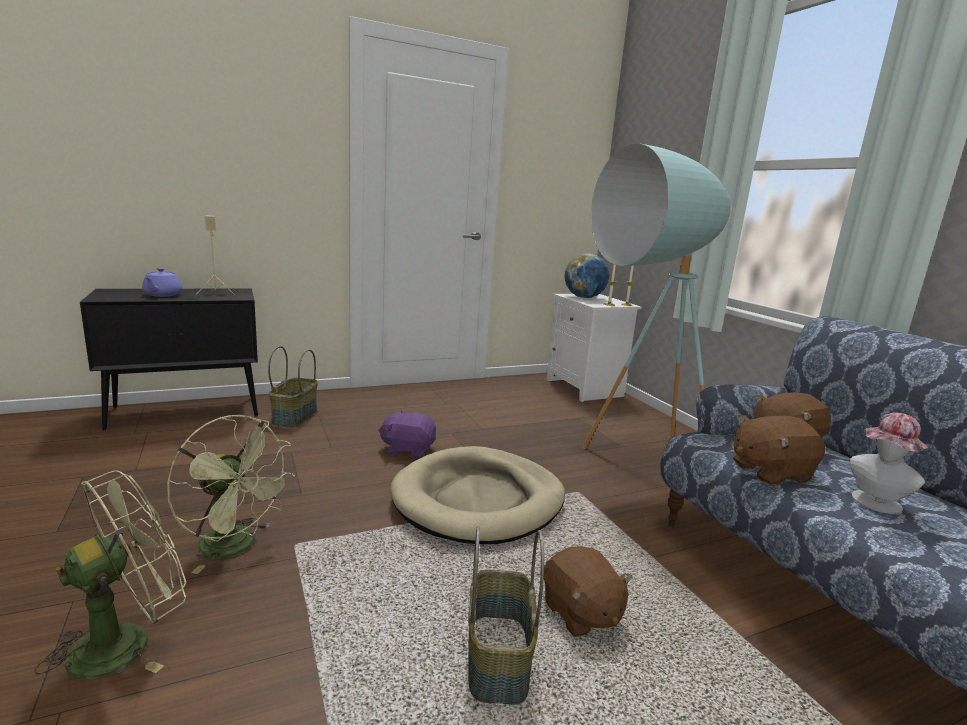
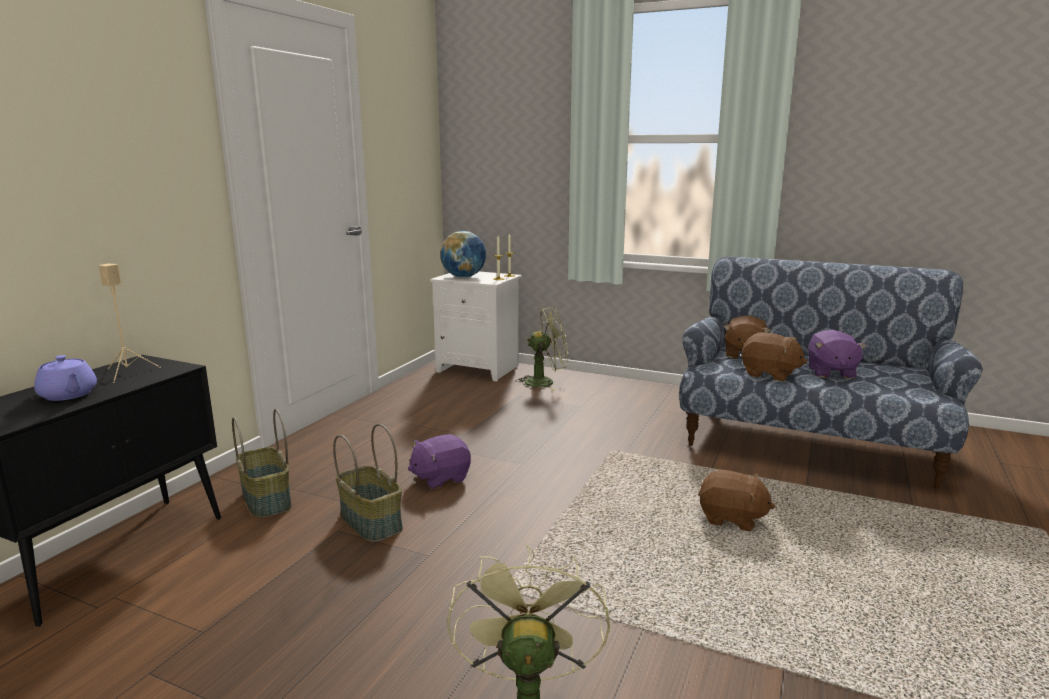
camera: 40 degrees left, 0 degrees up
(237, 547) = (463, 618): green fan -> green fan (545, 382)
(479, 500) = (563, 487): beige dog bed -> none
(499, 660) = (739, 566): basket -> basket (372, 522)
(632, 460) = (604, 412): turquoise floor lamp -> none
(769, 472) = (769, 374): brown plush toy -> brown plush toy turned 90 degrees counterclockwise
(875, 504) = (830, 372): hat -> purple plush toy

